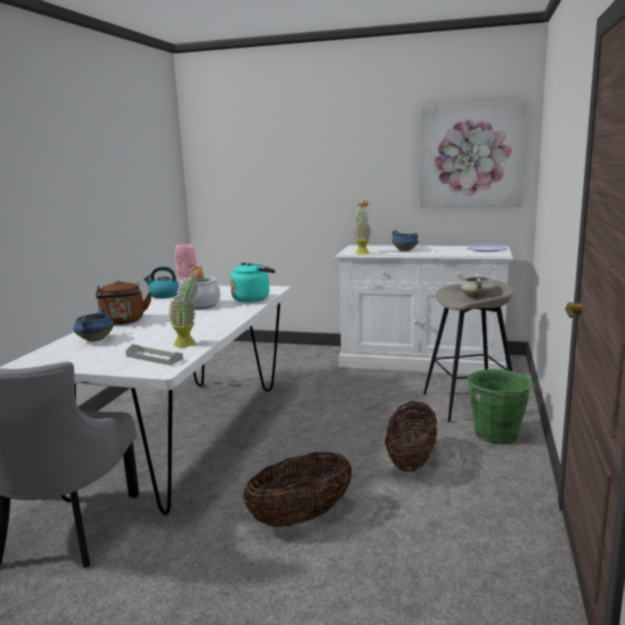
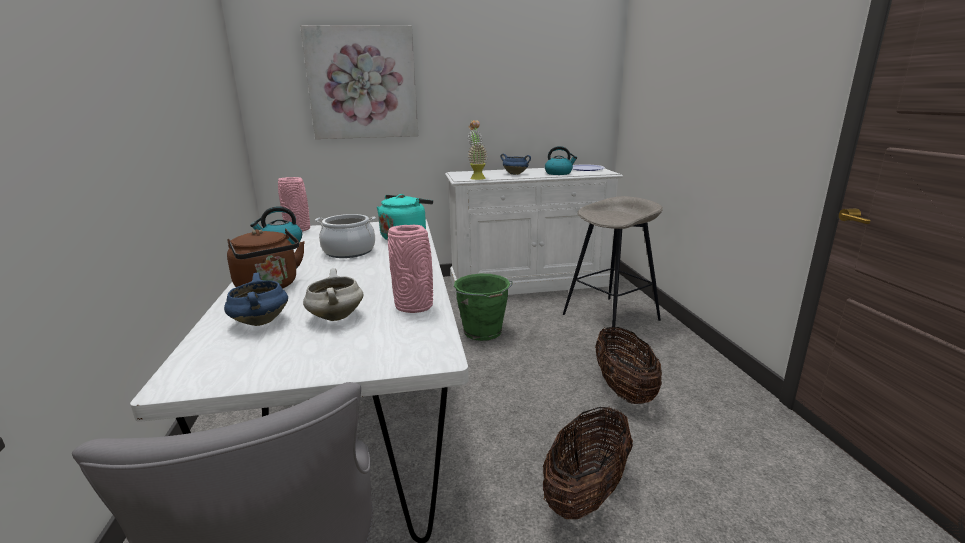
camera: 25 degrees left, 5 degrees up
(154, 358) = (394, 337): grey tray -> none
(190, 344) = (415, 306): potted plant -> pink vase
(448, 252) = (559, 173): none -> kettle
(471, 156) = (564, 78): picture -> picture (362, 83)
(476, 298) = (621, 215): white cooking pot -> white cooking pot (335, 317)
(497, 435) = (664, 344): green bucket -> green bucket (483, 332)

